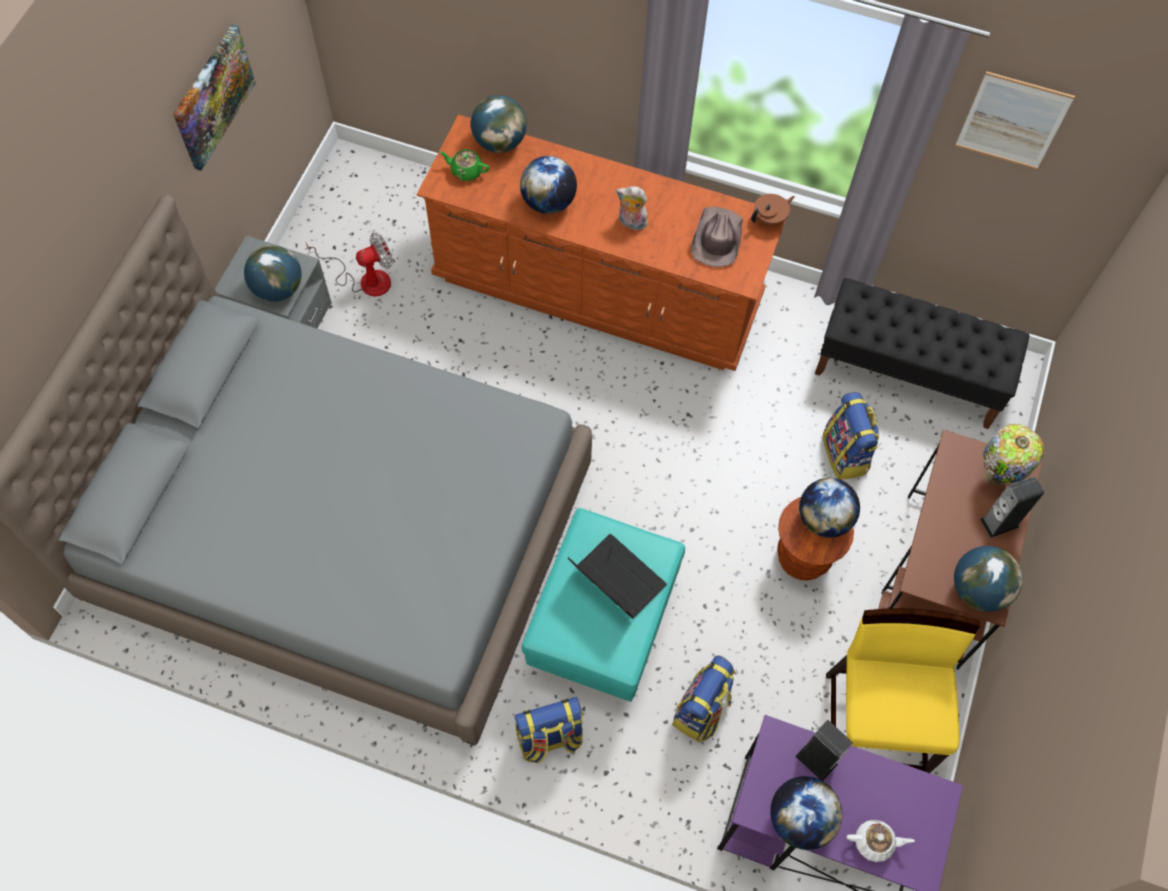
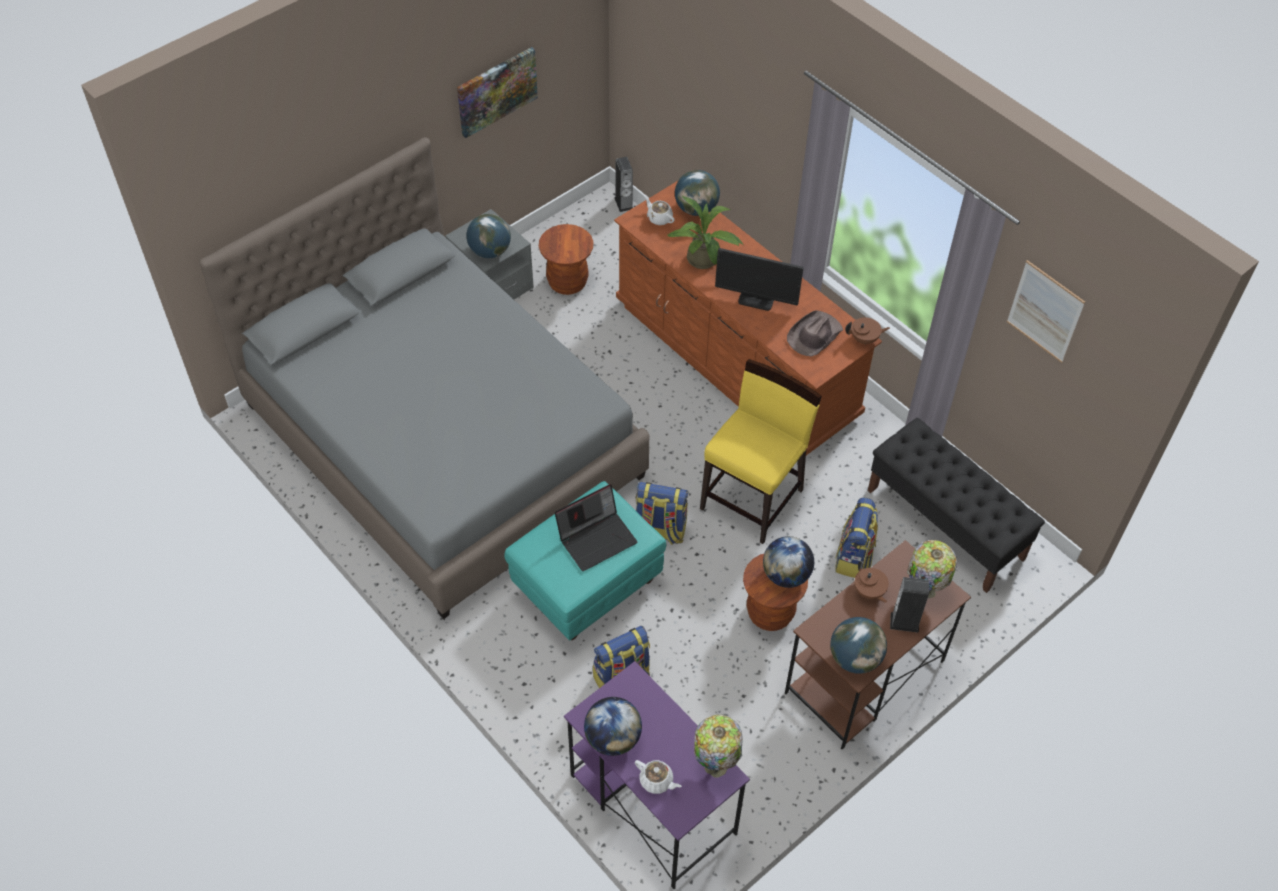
camera: 30 degrees right, 10 degrees down
(365, 279) = (567, 282): fan -> brown stool
(466, 171) = (659, 218): green teapot -> white teapot
(548, 202) = (704, 262): globe -> potted plant
(549, 738) = (498, 641): backpack -> backpack (660, 530)
(615, 580) = (597, 538): laptop -> laptop turned 75 degrees clockwise
(631, 223) = (756, 299): plush toy -> monitor
(816, 760) = (651, 707): speaker -> speaker (623, 203)
(874, 724) = (747, 753): yellow chair -> yellow chair (753, 499)
(921, 788) = (716, 765): none -> table lamp
(945, 507) = (869, 592): none -> brown teapot

